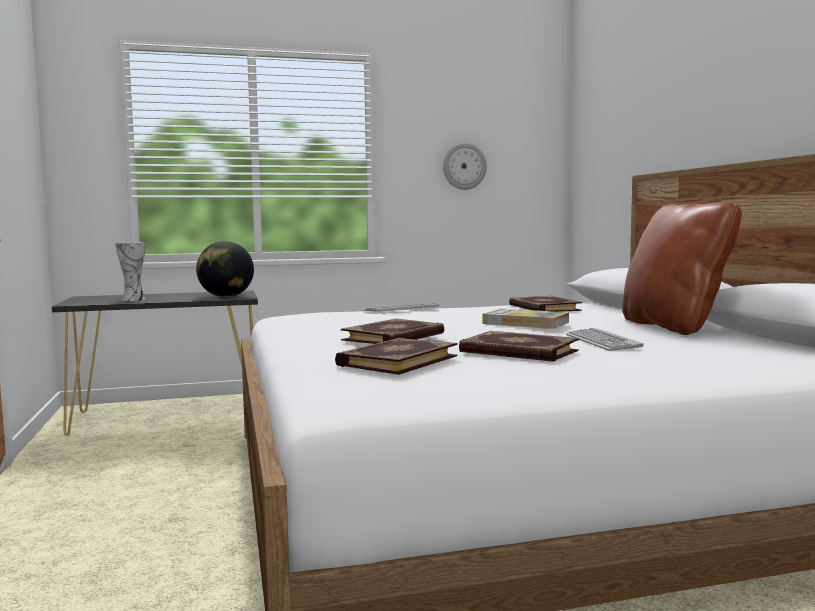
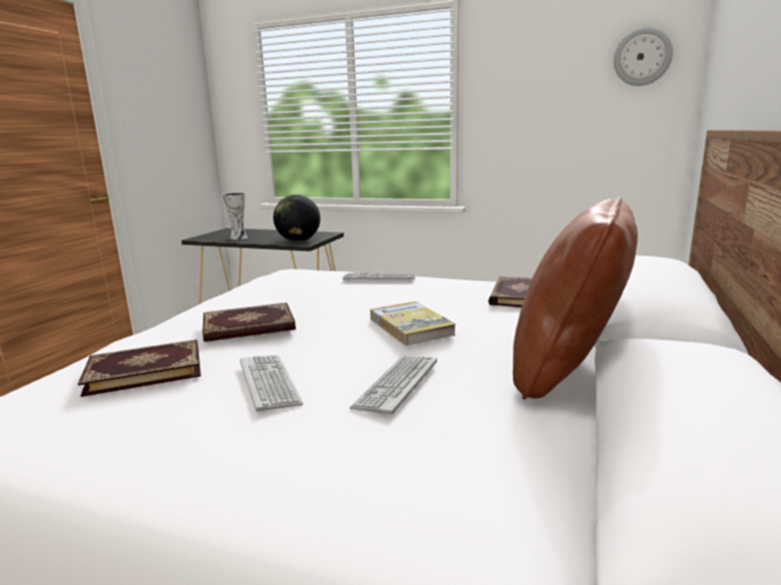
camera: 35 degrees right, 10 degrees up
(464, 166) = (555, 112): wall clock -> wall clock (642, 57)
(518, 352) = (269, 382): book -> keyboard

